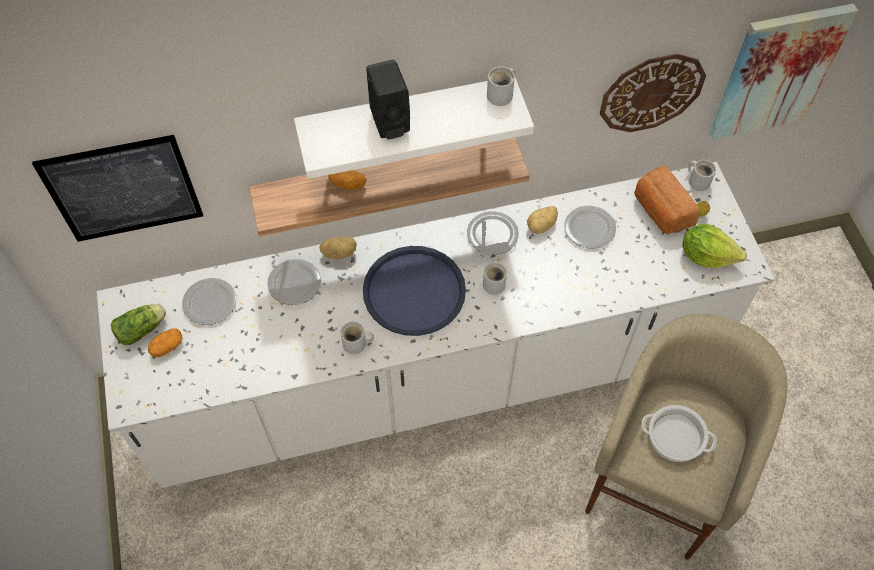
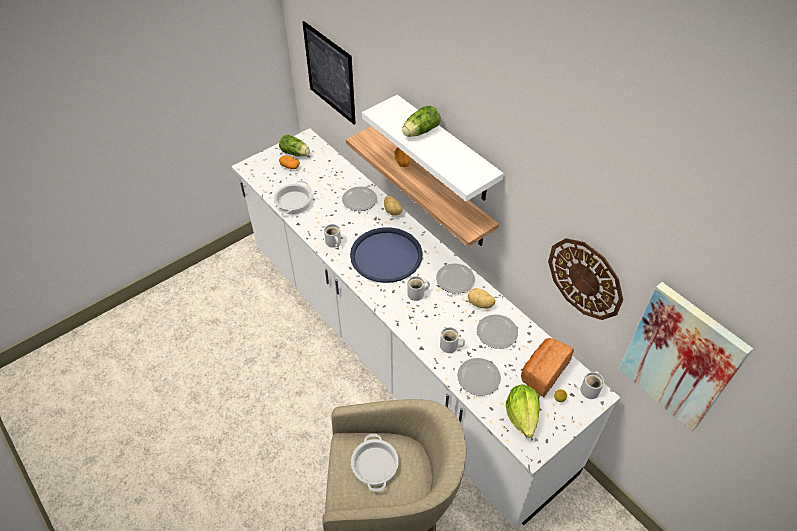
camera: 65 degrees right, 10 degrees down
(209, 302) = (327, 171): plate -> plate (479, 377)
(248, 367) = (294, 202): none -> cooking pot
(390, 124) = (419, 132): black soap dispenser -> lettuce
(502, 95) = (481, 172): white mug -> white mug (450, 346)

